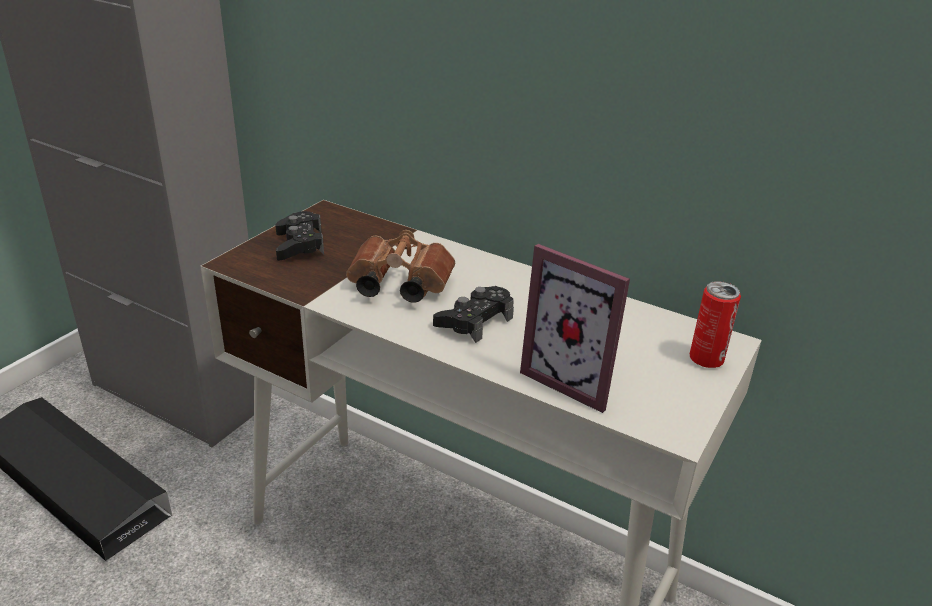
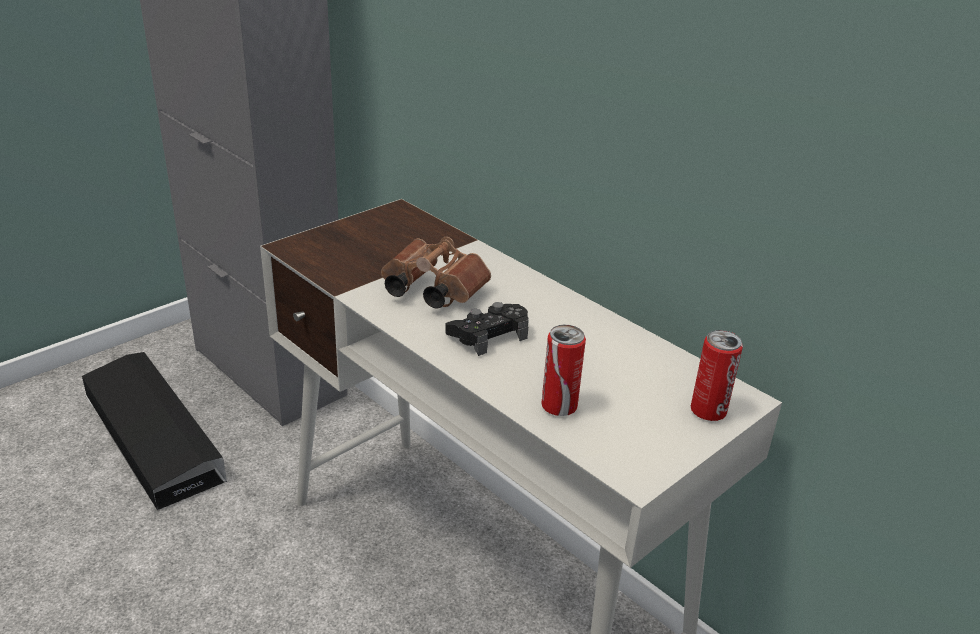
camera: 15 degrees right, 0 degrees up
(299, 245) = (358, 239): black game controller -> none
(575, 379) = (559, 406): picture frame -> can

